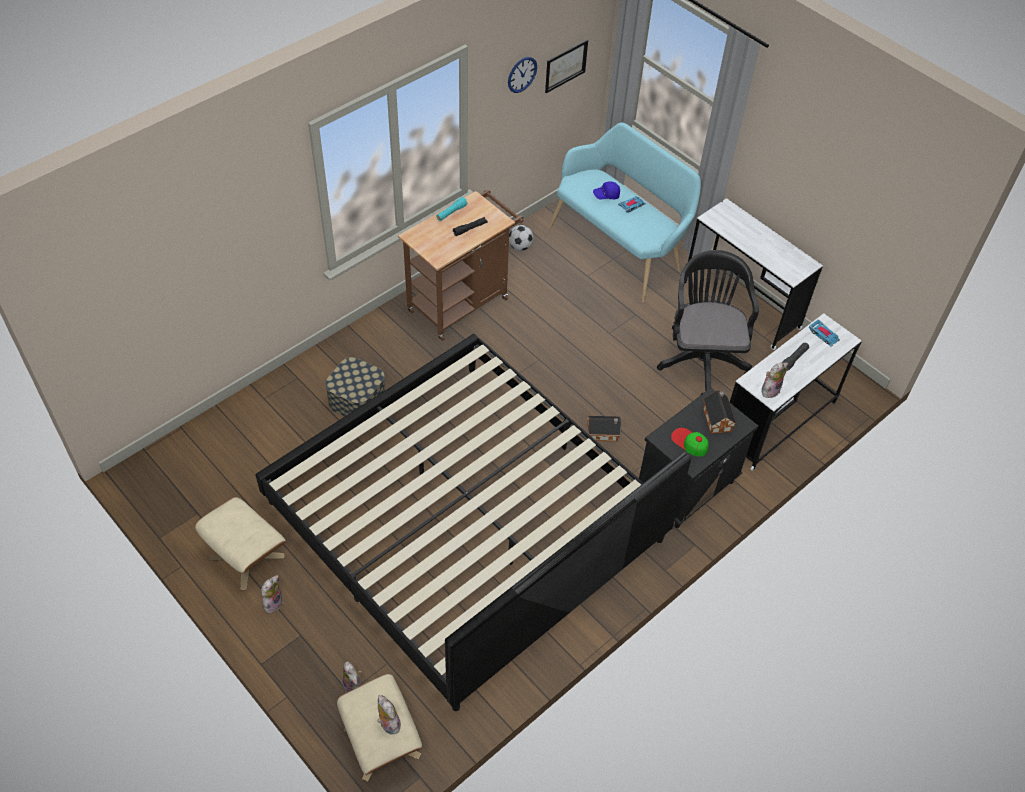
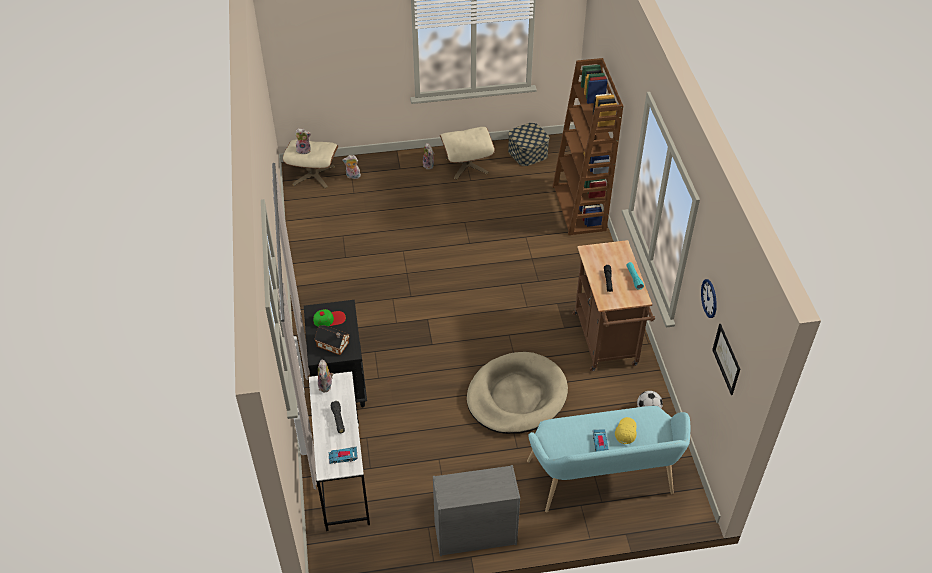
camera: 125 degrees right, 5 degrees down
(265, 401) = (579, 208): none -> brown bookcase
(357, 399) = (549, 250): storage box -> storage box (527, 153)
(465, 522) = (412, 259): bed -> none
(581, 339) = (516, 396): none -> beige dog bed
(604, 433) = (420, 362): toy house -> none
(606, 195) = (625, 432): blue cap -> yellow cap
(702, 358) = (440, 465): black office chair -> none
(741, 305) = (474, 534): white desk -> grey dresser

